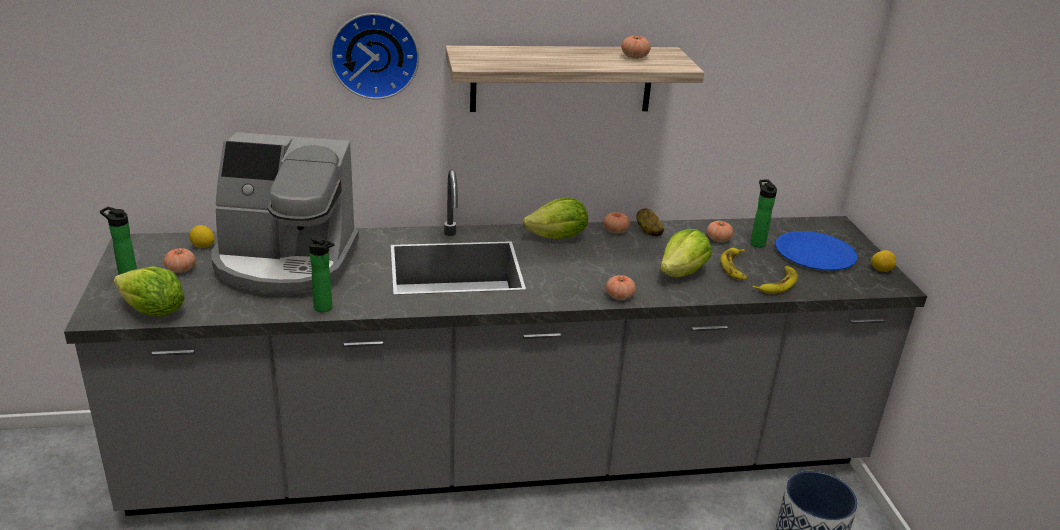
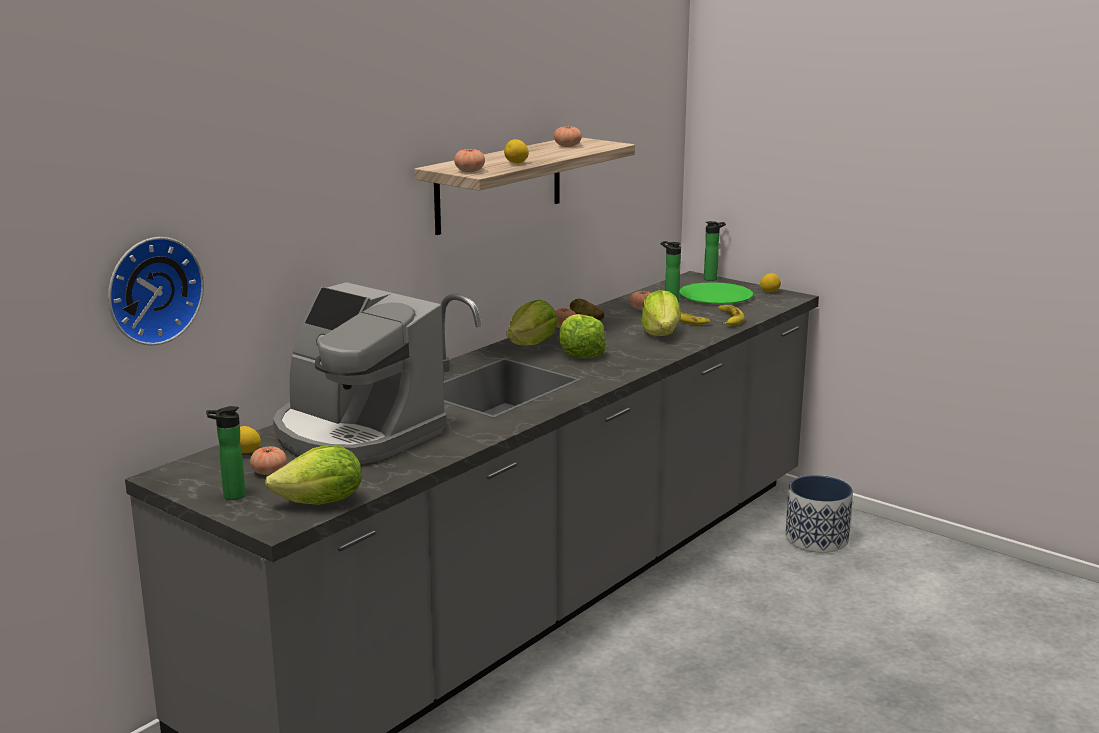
camera: 40 degrees left, 10 degrees down
(285, 263) = (355, 434): coffee machine -> coffee machine turned 75 degrees clockwise
(325, 309) = (463, 444): bottle -> bottle (712, 279)
(374, 54) = (359, 190): wall clock -> wall clock (151, 289)
(532, 63) = (516, 163): none -> lemon
(576, 263) = (580, 353): none -> lettuce
(619, 296) = (651, 360): tomato -> tomato (469, 171)
(814, 253) = (715, 296): blue plate -> green plate

